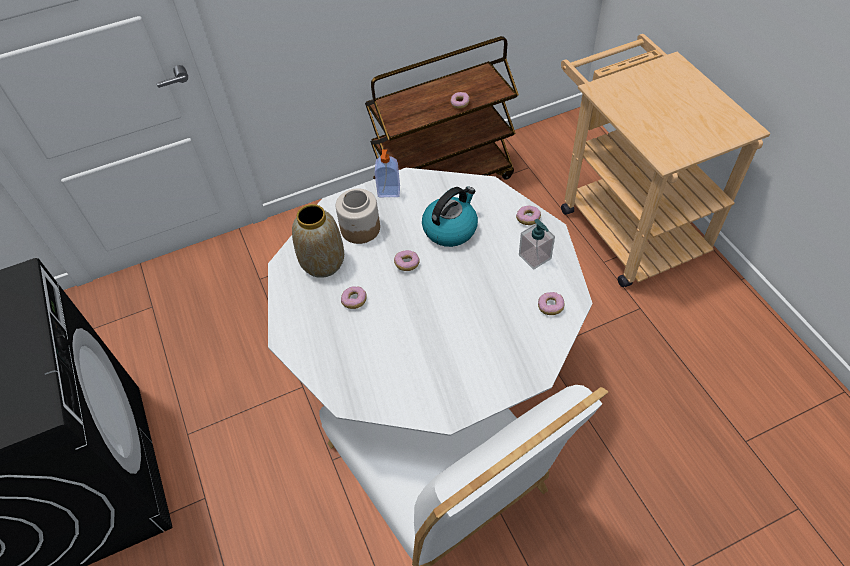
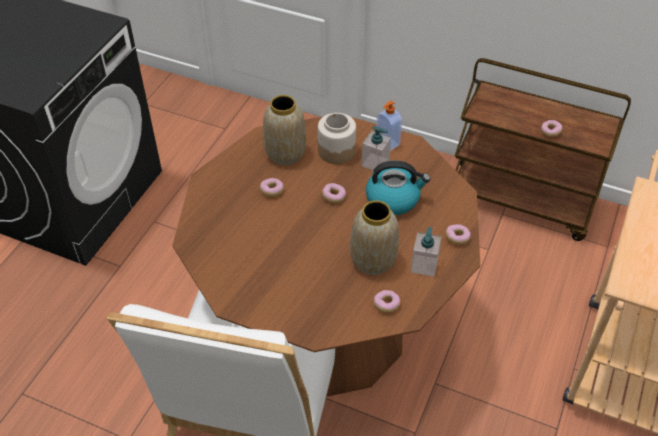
camera: 45 degrees right, 5 degrees down
(401, 213) = (375, 163): none -> soap dispenser
(432, 383) = (328, 329): white dining table -> brown dining table
(497, 284) = (372, 260): none -> vase

